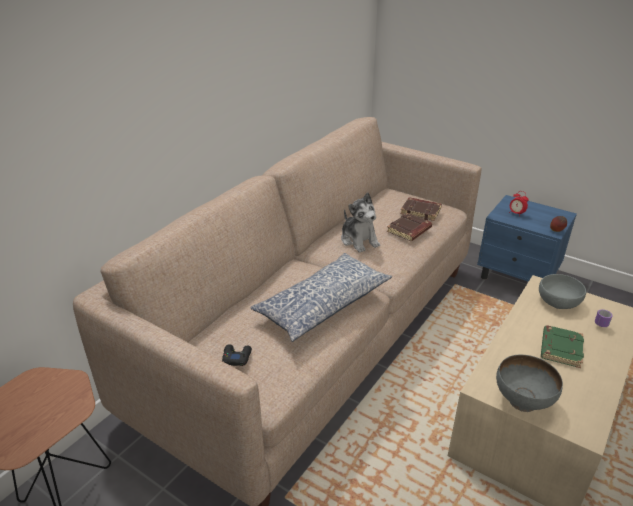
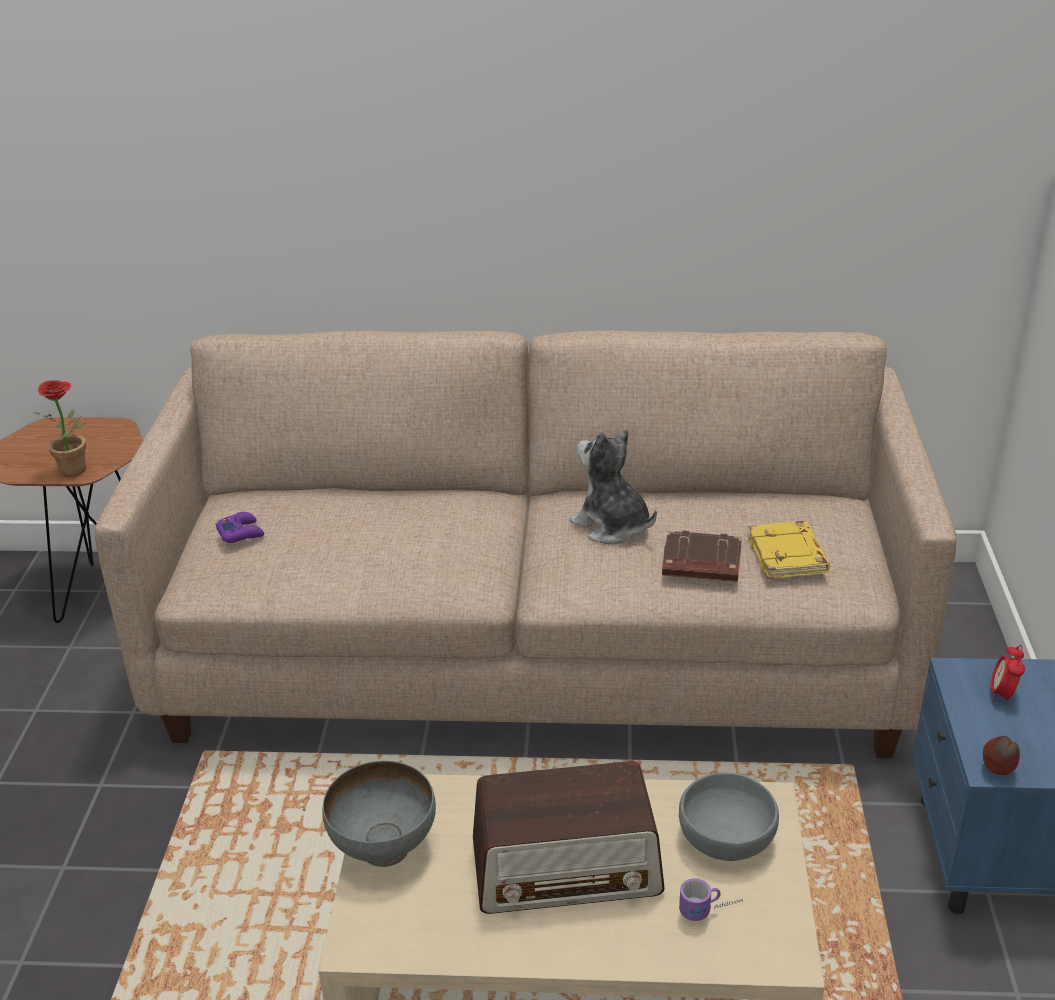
camera: 60 degrees right, 0 degrees up
(70, 413) = (78, 471): none -> potted plant
(236, 357) = (241, 533): black game controller -> purple game controller
(322, 305) = (399, 553): pillow -> none
(359, 240) = (612, 526): plush toy -> plush toy turned 105 degrees clockwise
(421, 211) = (788, 556): brown book -> yellow book
(560, 349) = (567, 868): green book -> radio

